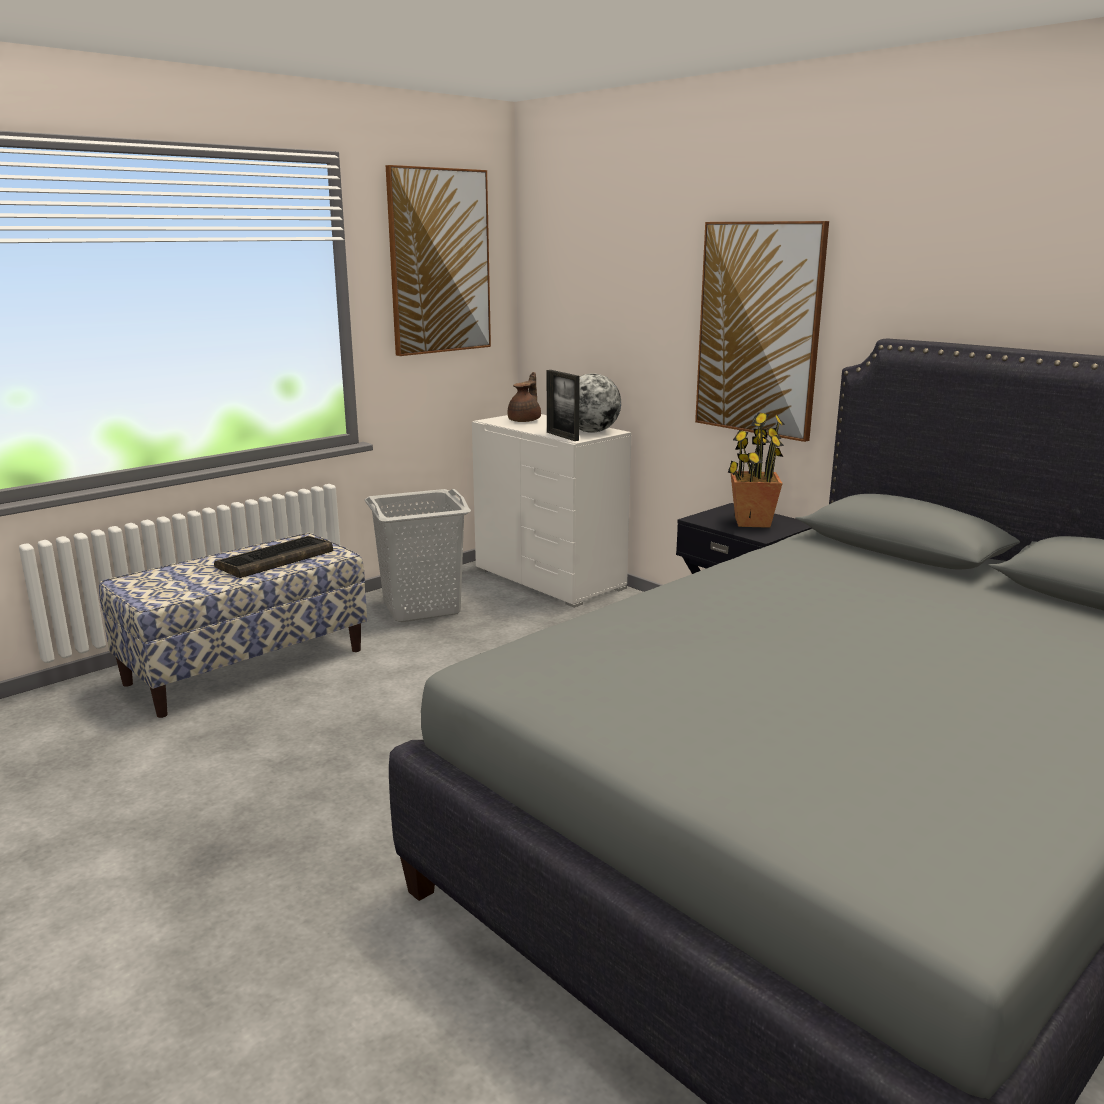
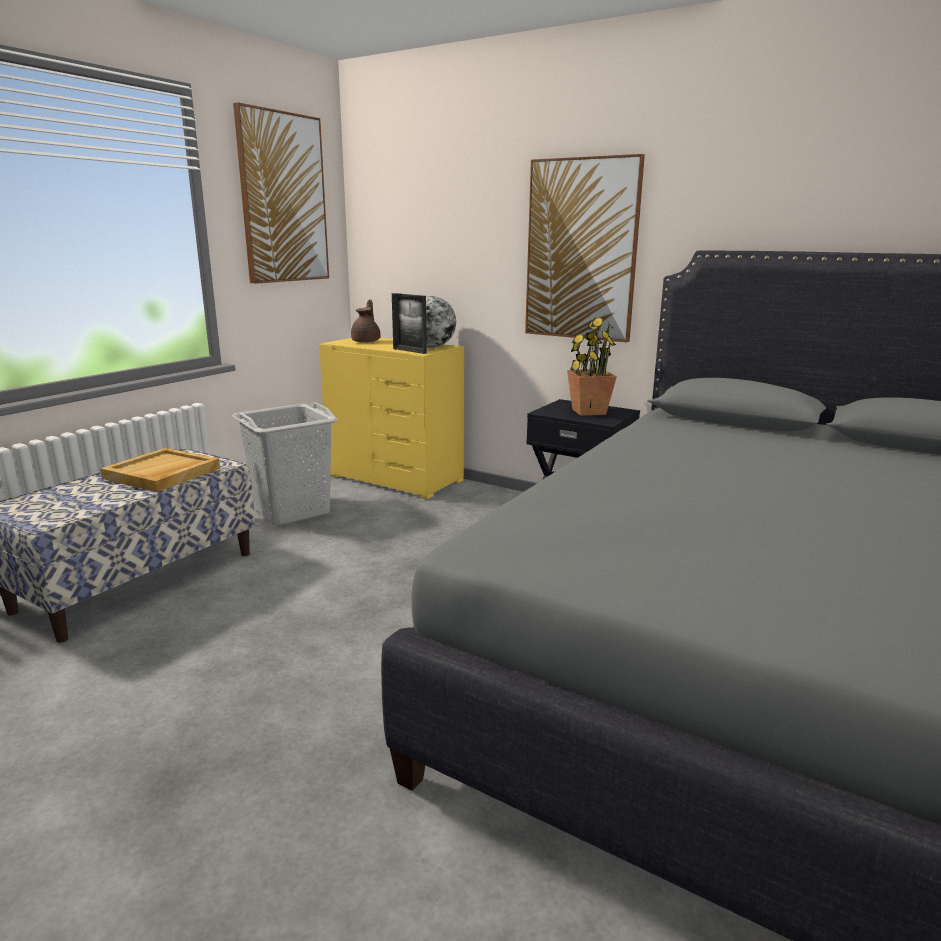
camera: 15 degrees left, 0 degrees up
(274, 559) = (162, 474): keyboard -> beige tray
(550, 578) = (396, 477): white dresser -> yellow dresser

